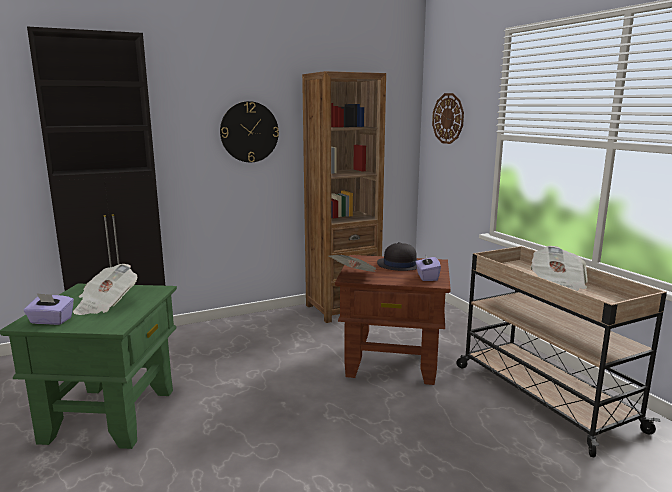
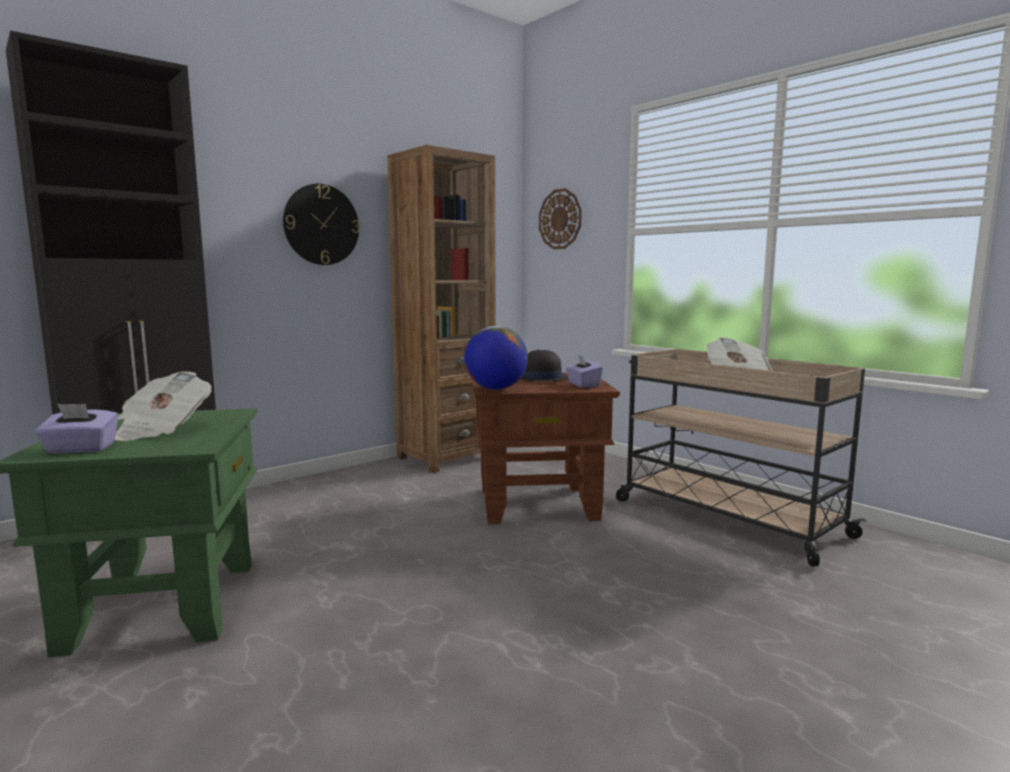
camera: 15 degrees left, 5 degrees down
(354, 277) = (496, 389): newspaper -> globe

